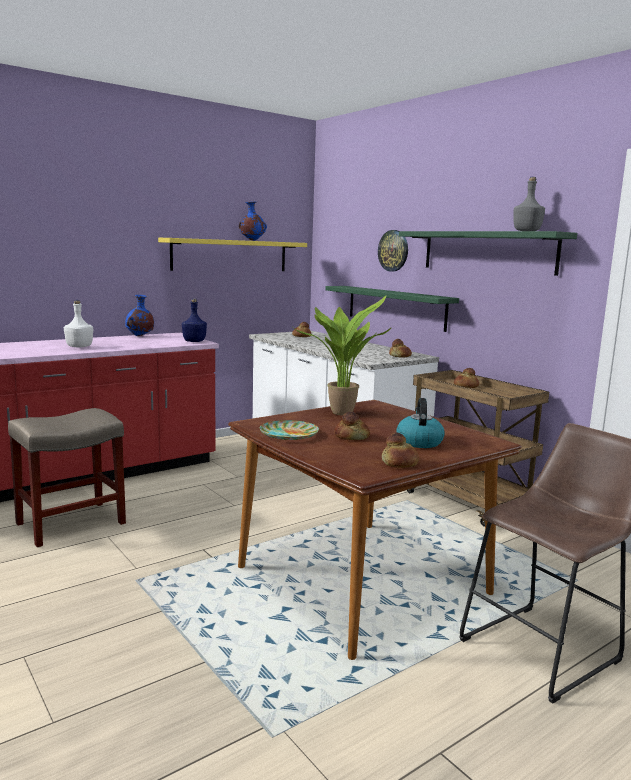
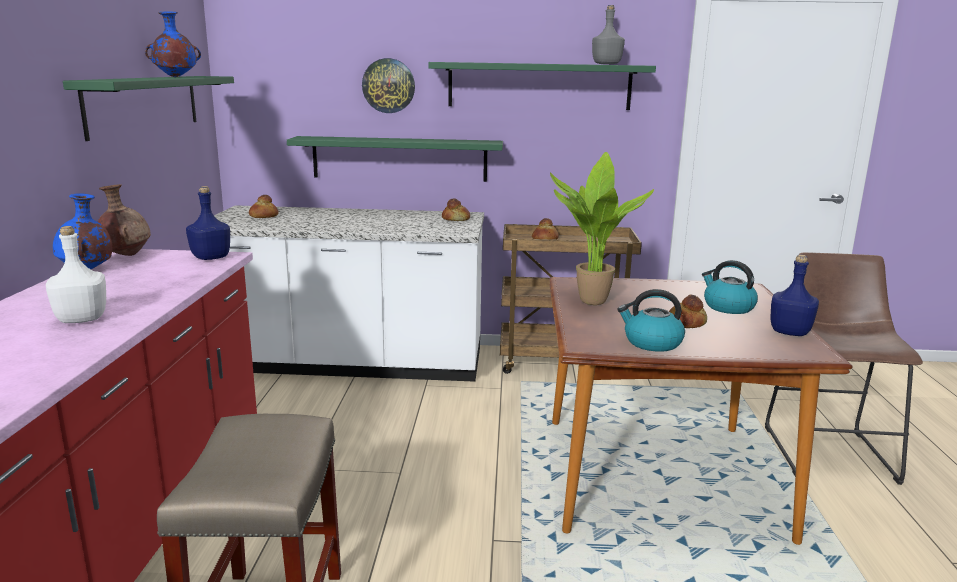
camera: 50 degrees left, 5 degrees up
(171, 335) = (126, 255): none -> brown vase
(230, 255) = (144, 104): yellow shelf -> green shelf
(289, 434) = (651, 343): plate -> kettle
(400, 463) = (790, 332): bread -> blue bottle

